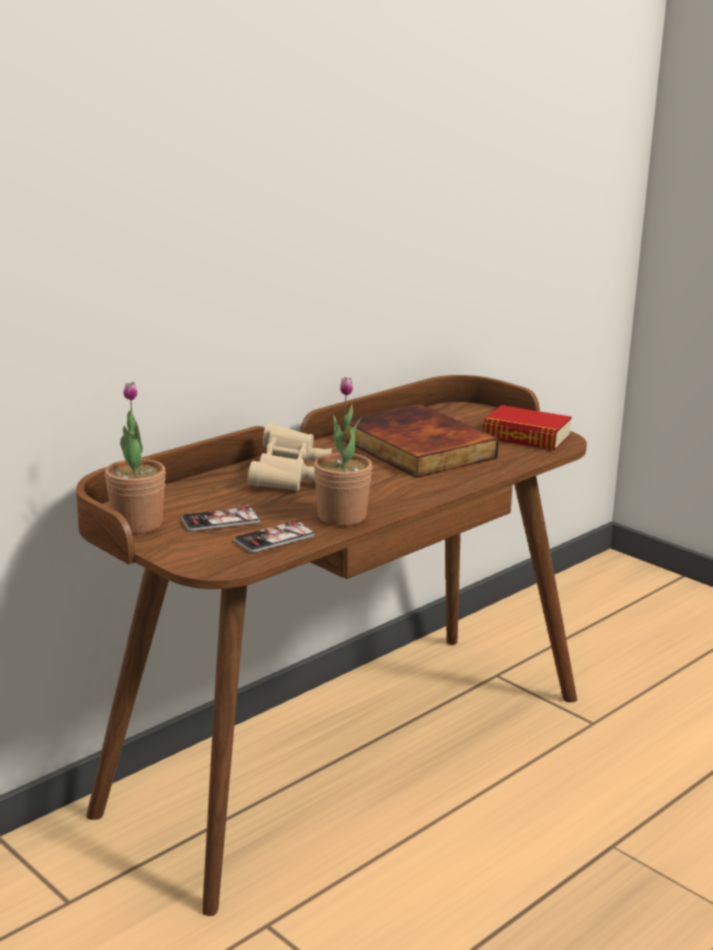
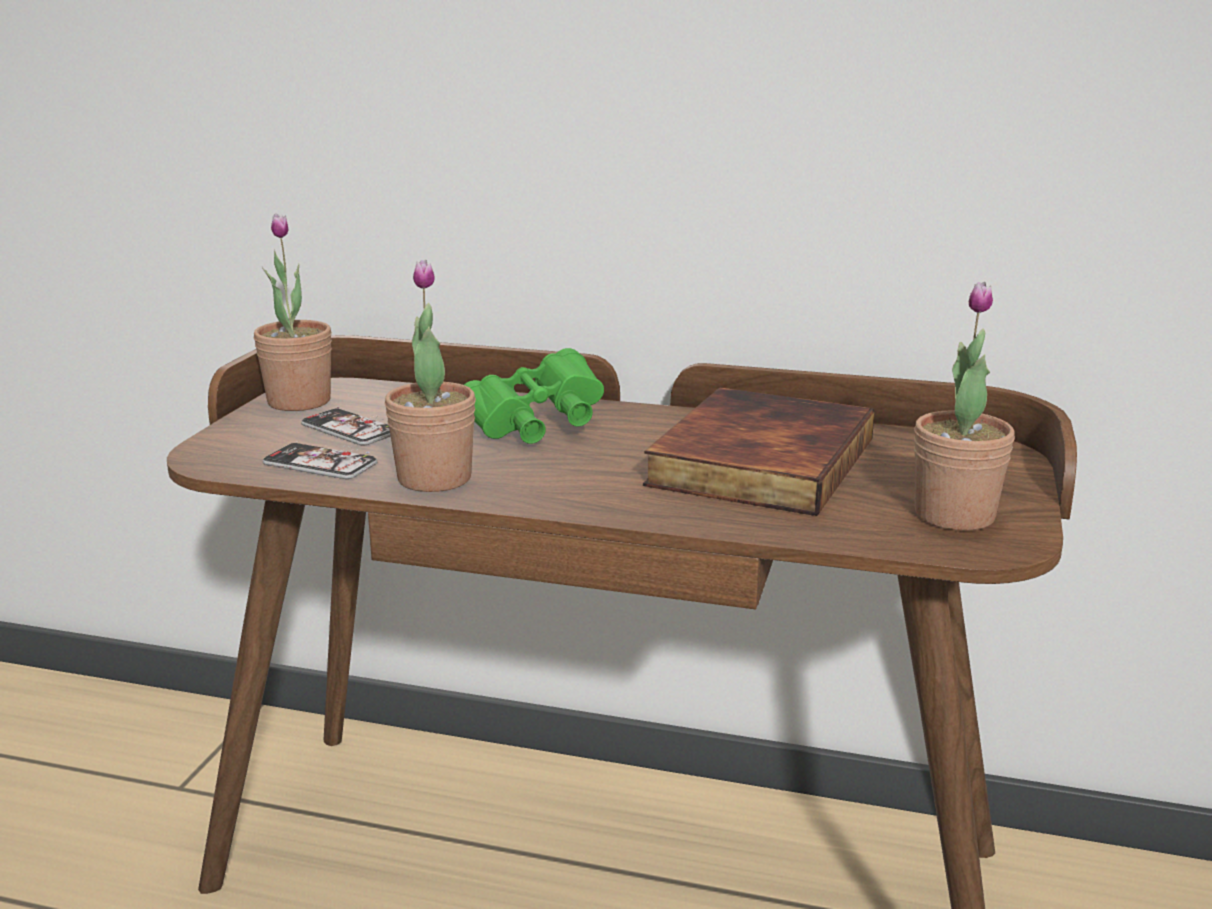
camera: 60 degrees right, 0 degrees up
(290, 477) = (536, 426): beige binoculars -> green binoculars
(526, 437) = (954, 515): book -> potted plant

